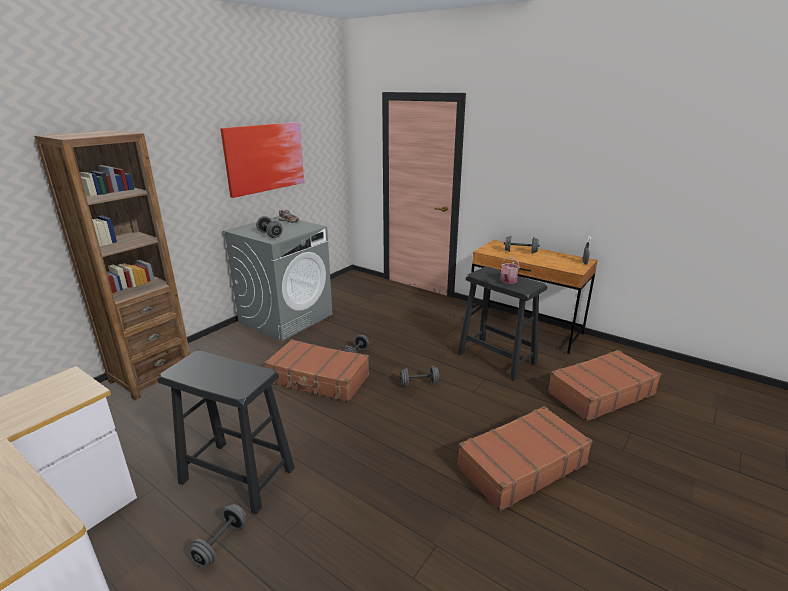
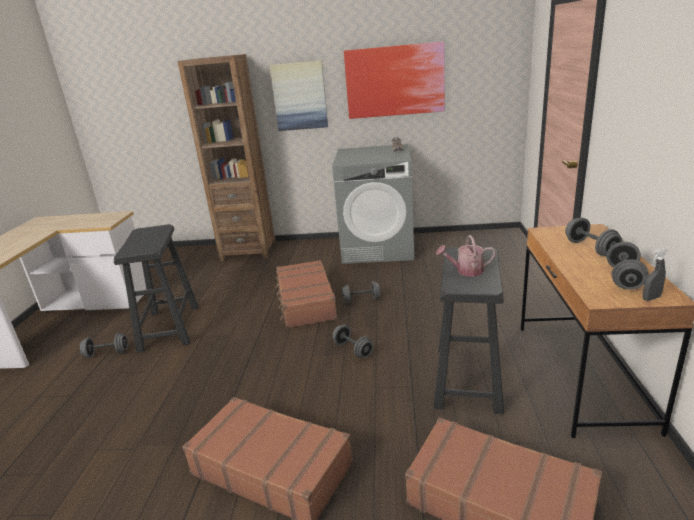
camera: 60 degrees right, 0 degrees up
(179, 178) = (299, 96): none -> picture
(270, 234) = (352, 158): grey dumbbell -> grey dumbbell (624, 278)

